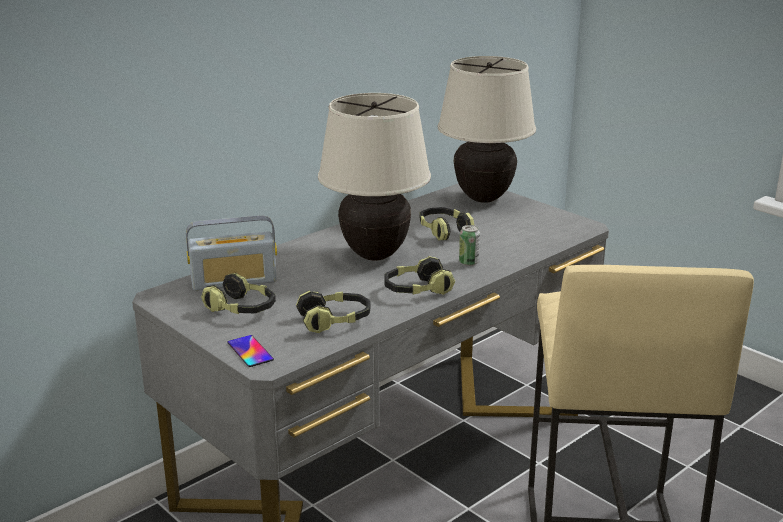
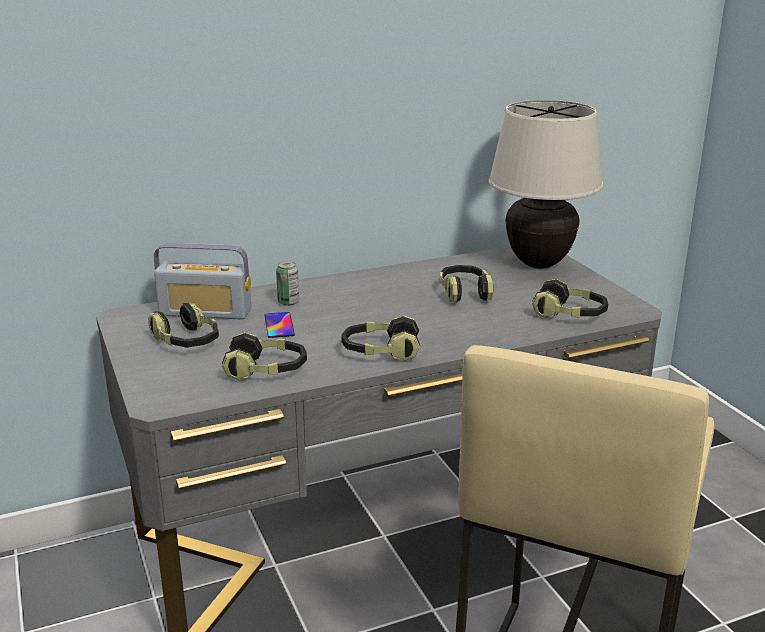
camera: 20 degrees right, 0 degrees up
(250, 351) = (155, 387): phone -> phone (279, 325)
(375, 255) = (370, 307): beige table lamp -> none
(468, 262) = (463, 330): can -> can (288, 302)
(540, 237) = (570, 314): none -> headphones

